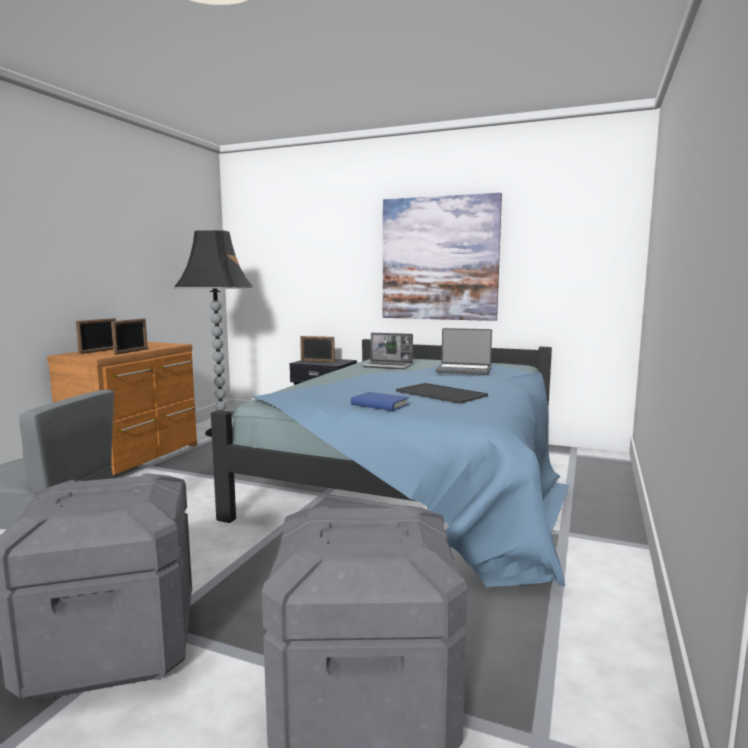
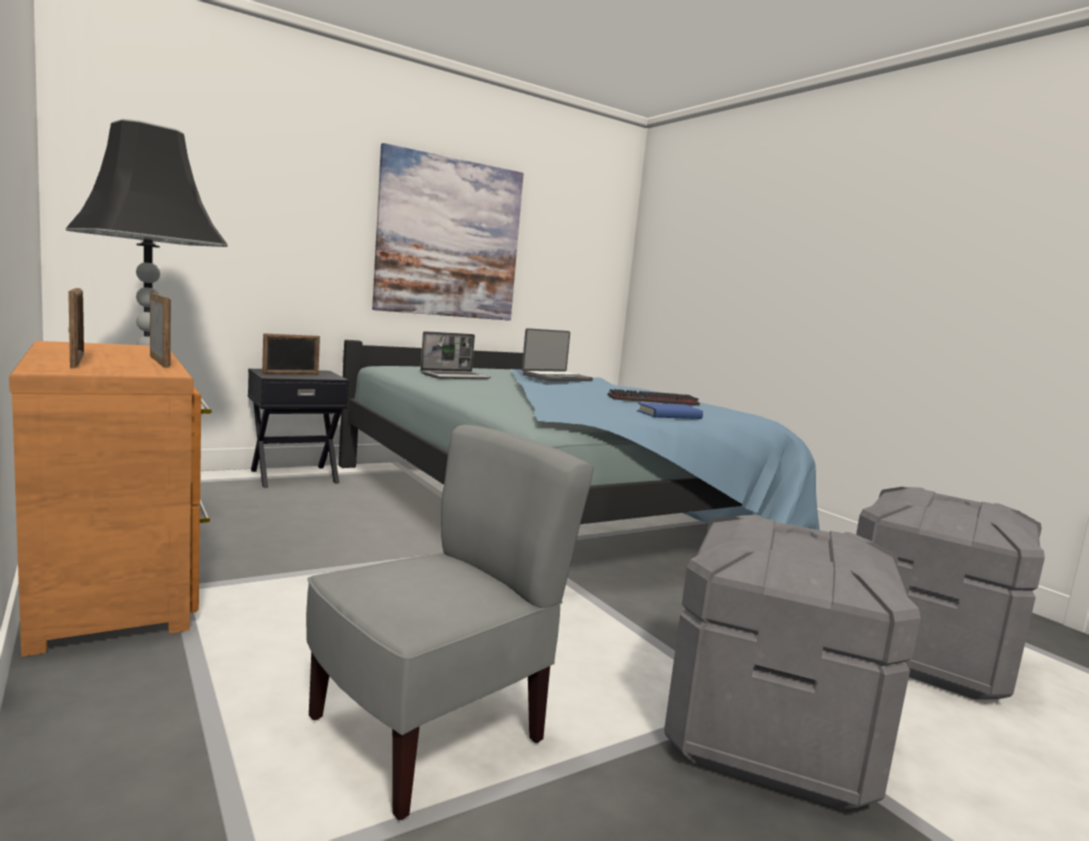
camera: 55 degrees left, 0 degrees up
(439, 393) = (652, 401): tray -> keyboard

